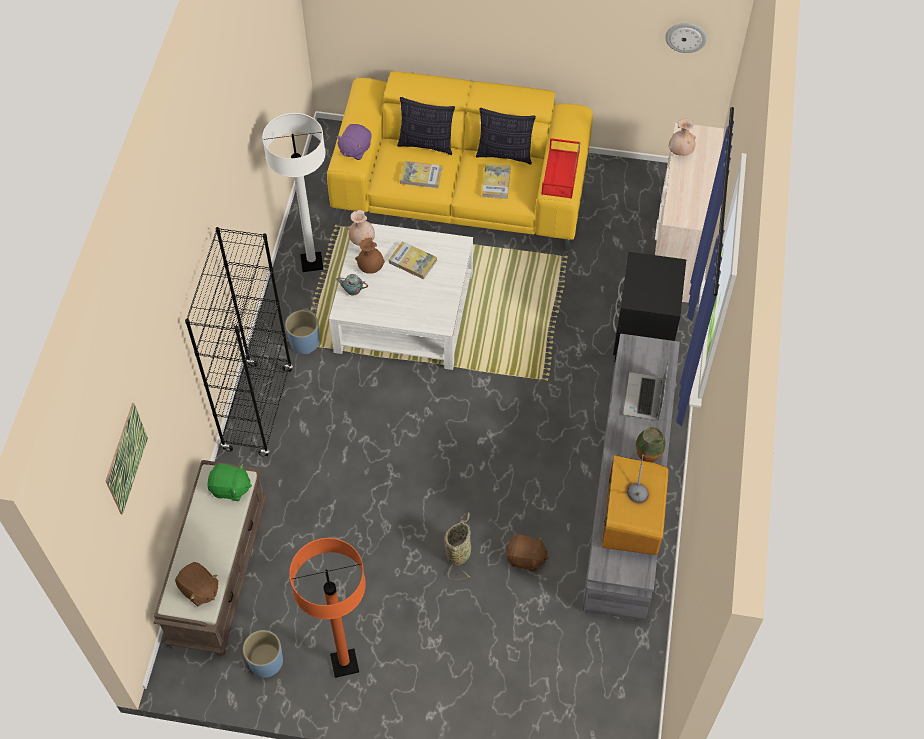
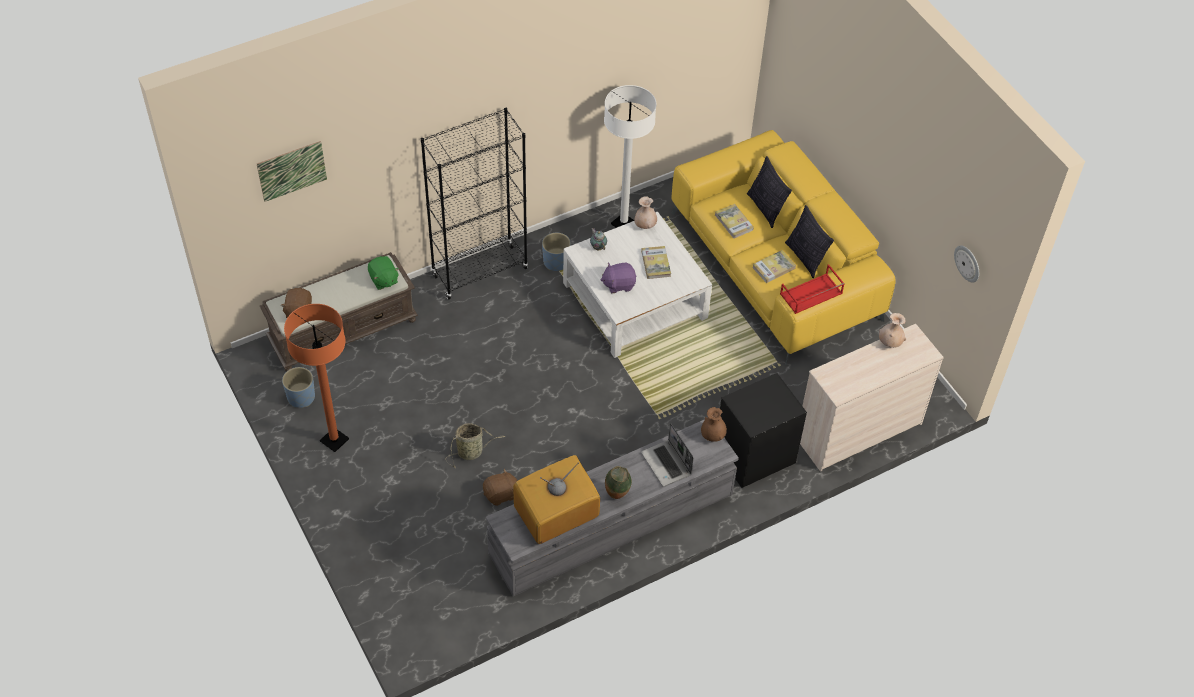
camera: 50 degrees right, 5 degrees down
(355, 149) = (707, 167): purple plush toy -> purple plush toy (618, 284)
(371, 268) = (627, 244): brown vase -> brown vase (712, 435)
(525, 558) = (501, 494): brown plush toy -> brown plush toy turned 90 degrees counterclockwise
(644, 398) = (667, 464): laptop -> laptop turned 90 degrees counterclockwise

